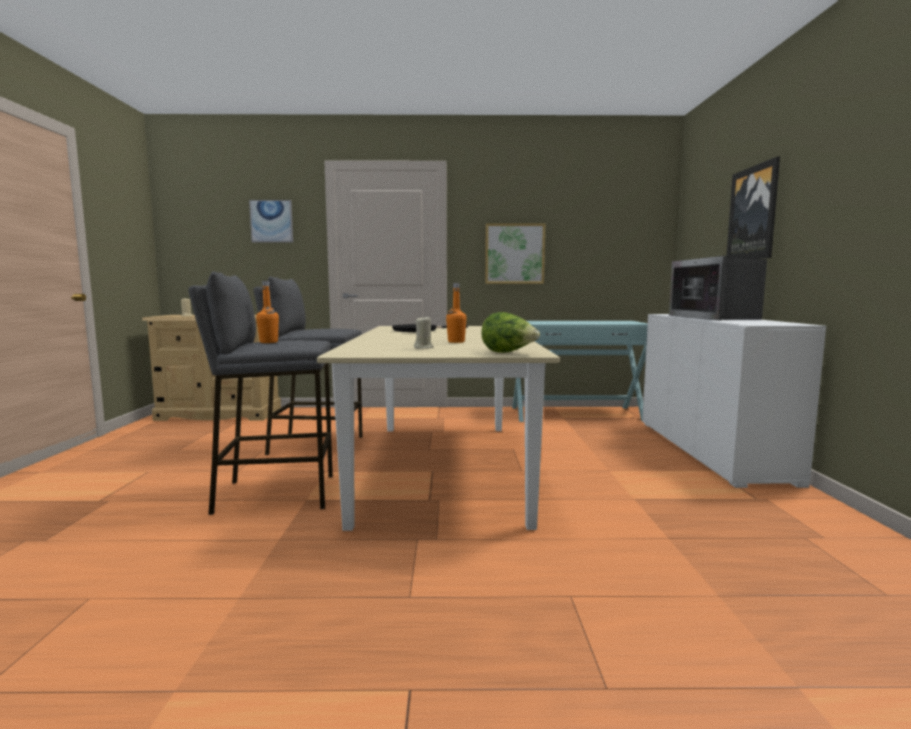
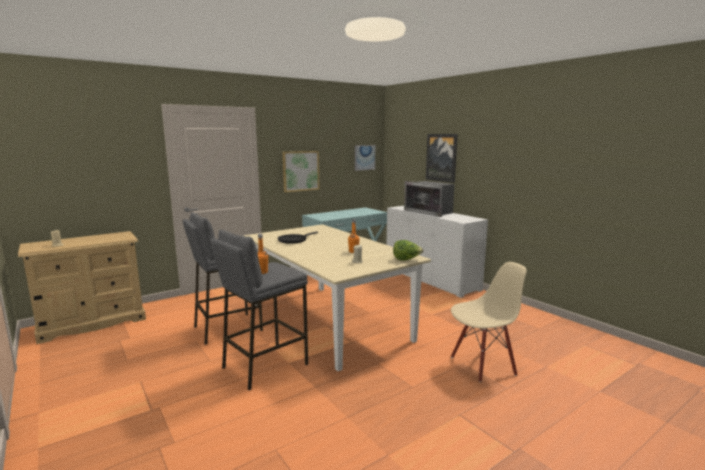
camera: 35 degrees left, 5 degrees up
(271, 221) = (117, 153): picture -> picture (364, 157)
(614, 615) = (482, 365): none -> beige chair

